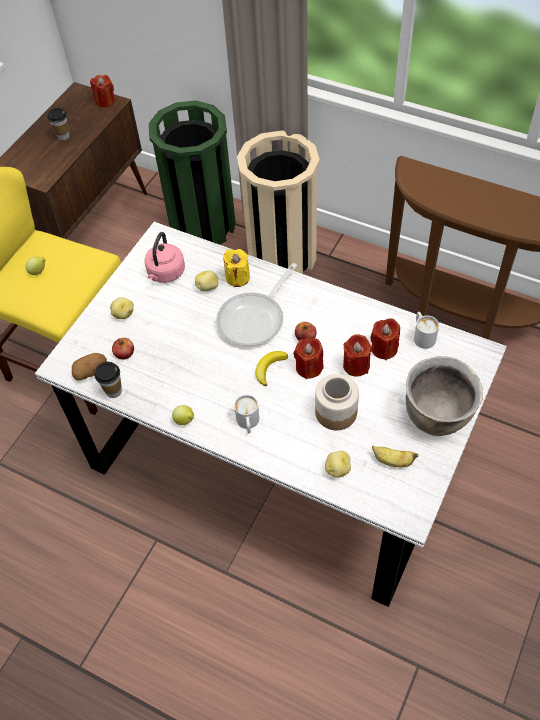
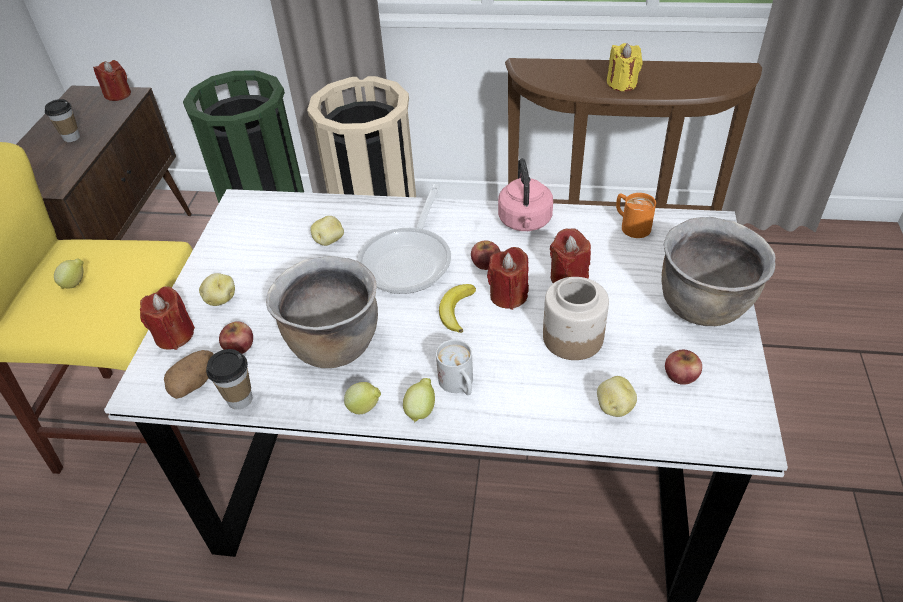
camera: 20 degrees left, 10 degrees down
(165, 273) = (264, 239): pink kettle -> pink kettle (525, 222)
(182, 369) = (333, 344): none -> brown cooking pot
(218, 433) = (421, 410): none -> lemon
(237, 277) = (365, 221): yellow candle -> yellow candle (622, 84)
(384, 348) = (592, 250): red candle -> red candle (174, 335)
(392, 461) = (681, 375): banana -> apple
(422, 336) = (630, 225): white mug -> orange mug

